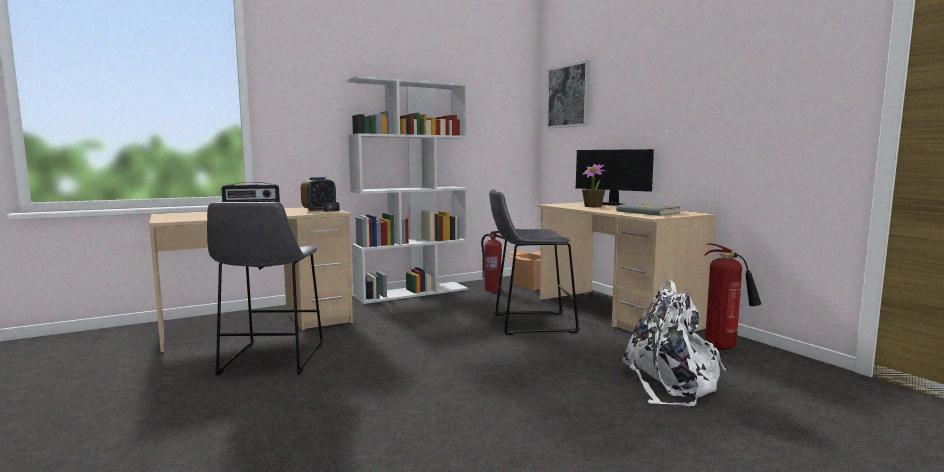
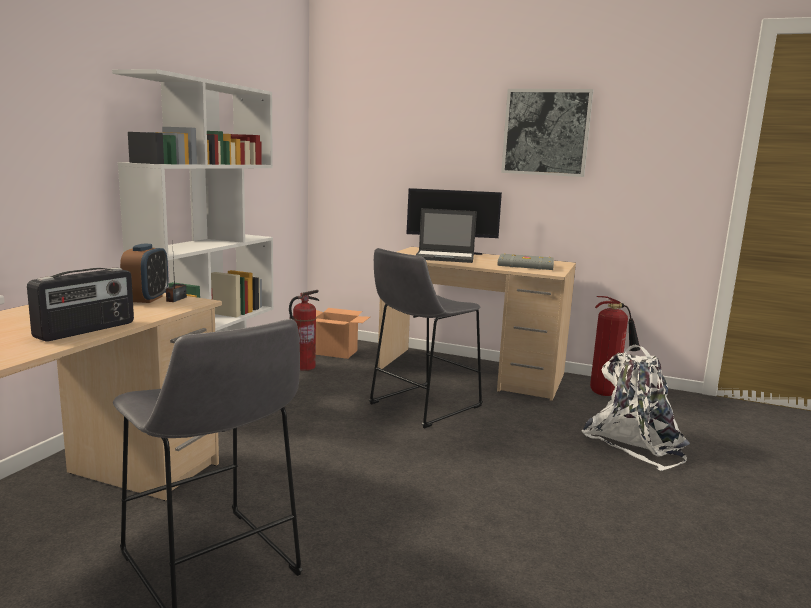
camera: 40 degrees left, 5 degrees up
(569, 96) = (364, 115): picture -> picture (546, 132)
(593, 206) = (445, 257): potted plant -> laptop

